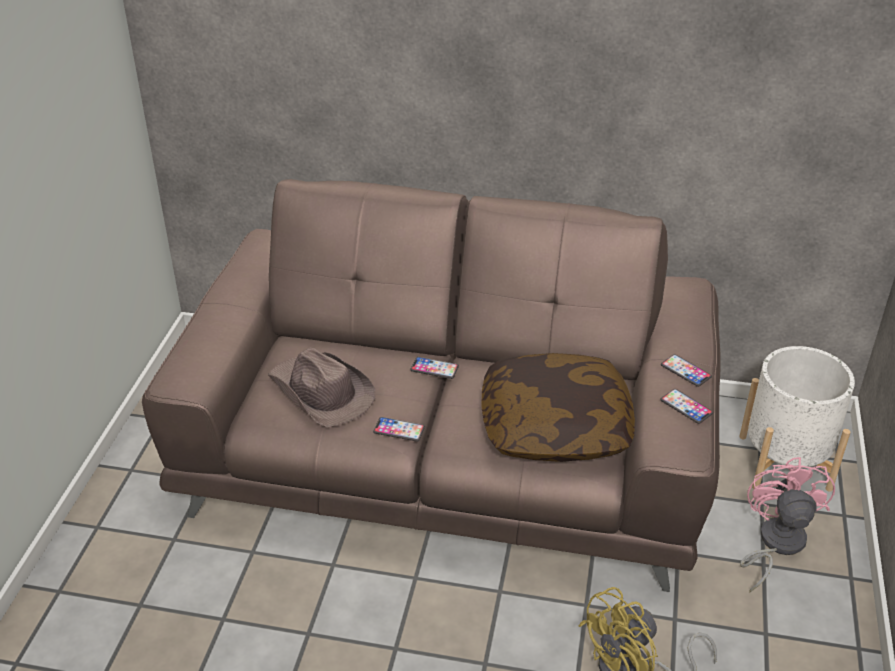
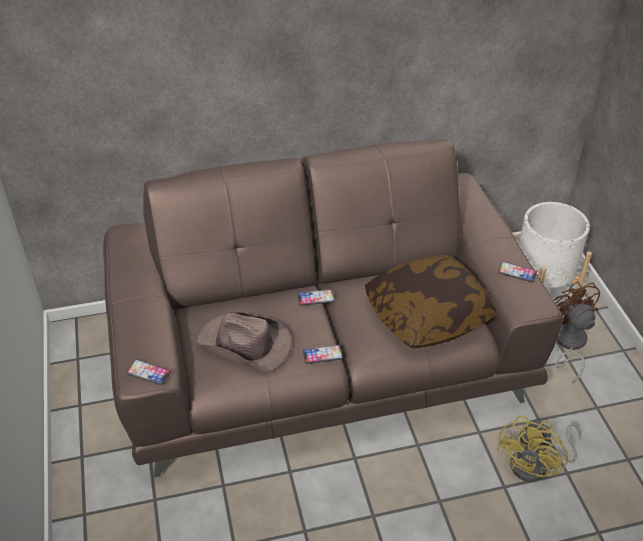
camera: 25 degrees left, 5 degrees up
(685, 371) = (500, 246): phone -> phone (148, 372)
(775, 544) = (567, 344): pink fan -> brown fan

